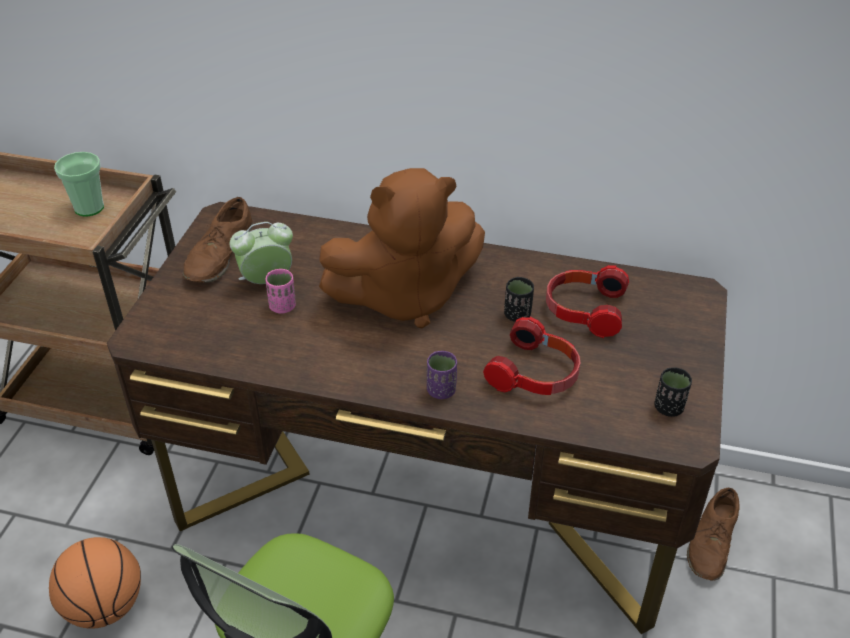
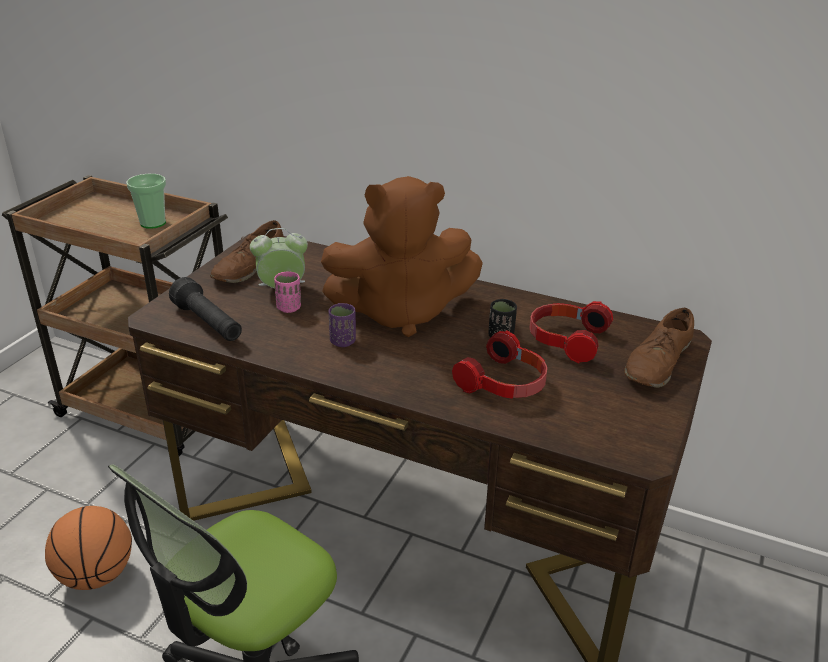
camera: 10 degrees right, 10 degrees down
(201, 340) = (208, 324): none -> black flashlight
(441, 391) = (410, 386): purple cup -> purple cup (343, 342)
(668, 408) = (629, 426): black cup -> none
(712, 542) = (688, 609): brown shoe -> brown shoe (658, 362)

